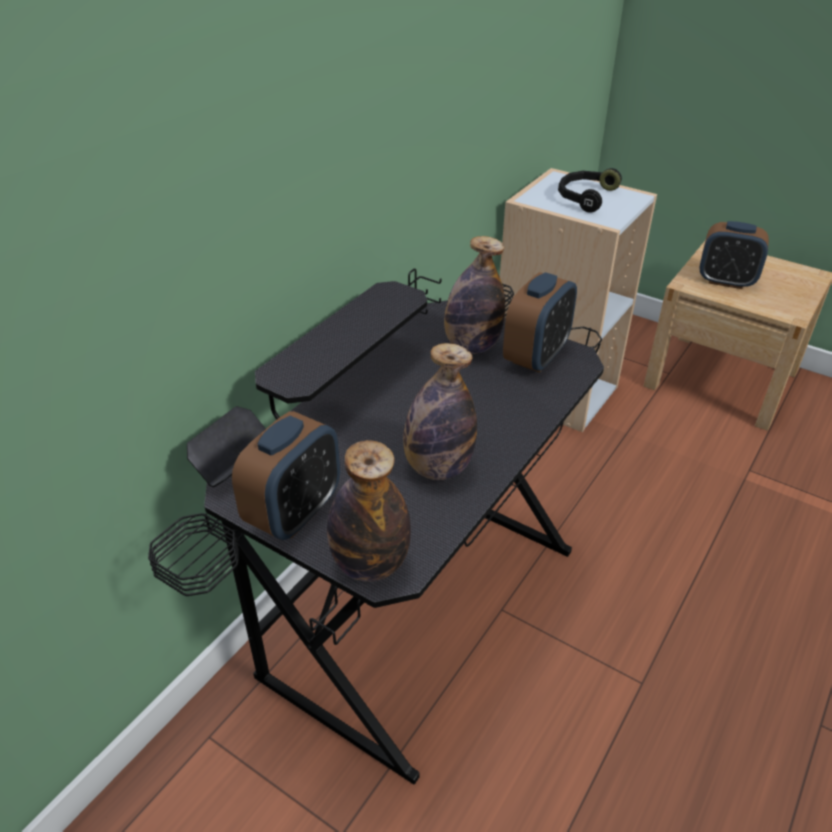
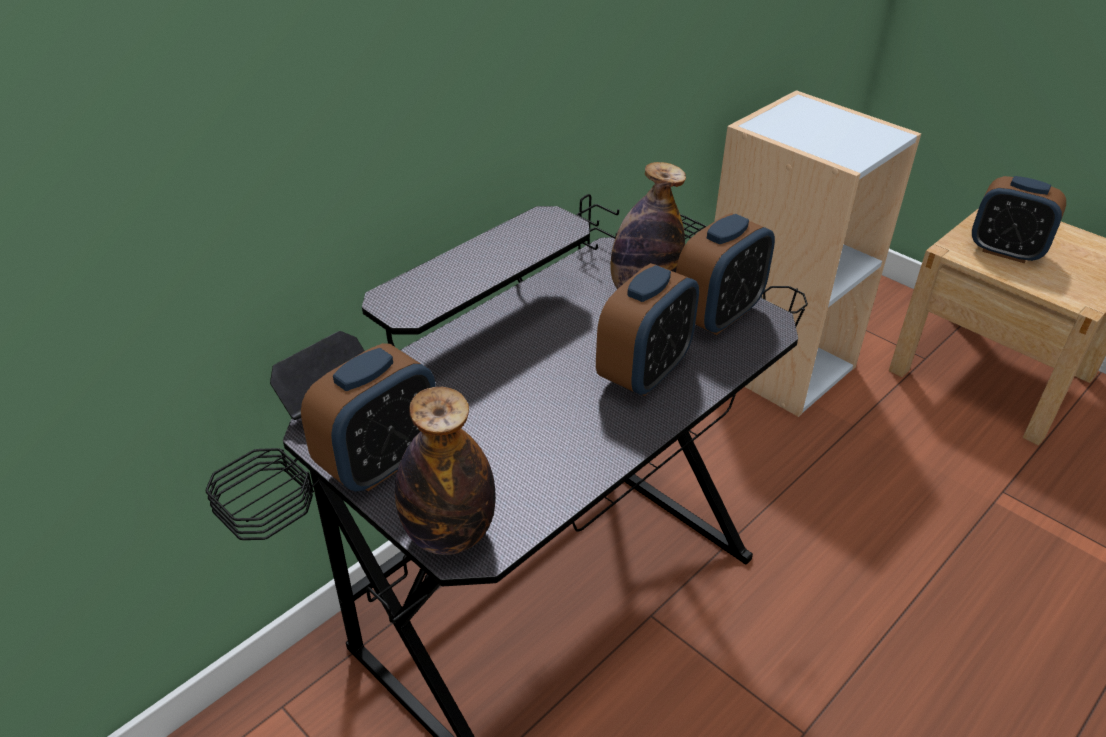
camera: 10 degrees right, 0 degrees up
(438, 468) = (560, 433): bottle -> none
(491, 410) = (644, 372): none -> alarm clock
(584, 197) = (827, 129): black headphones -> none

